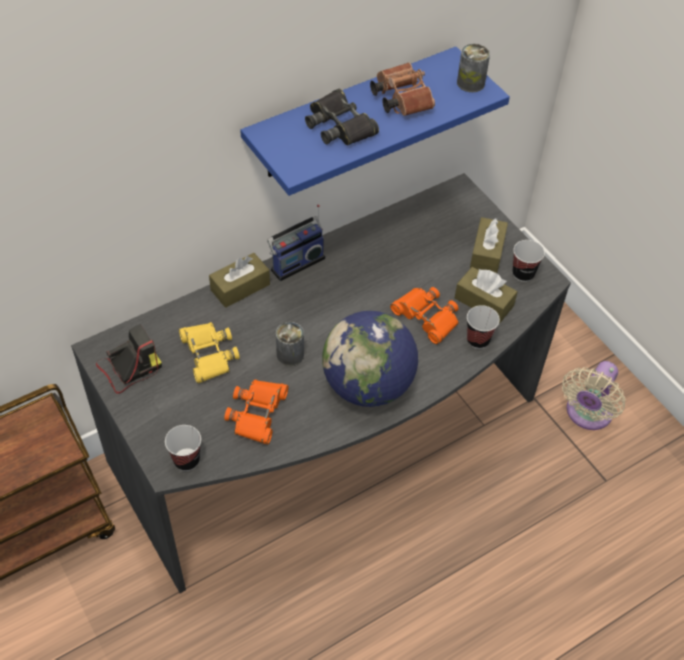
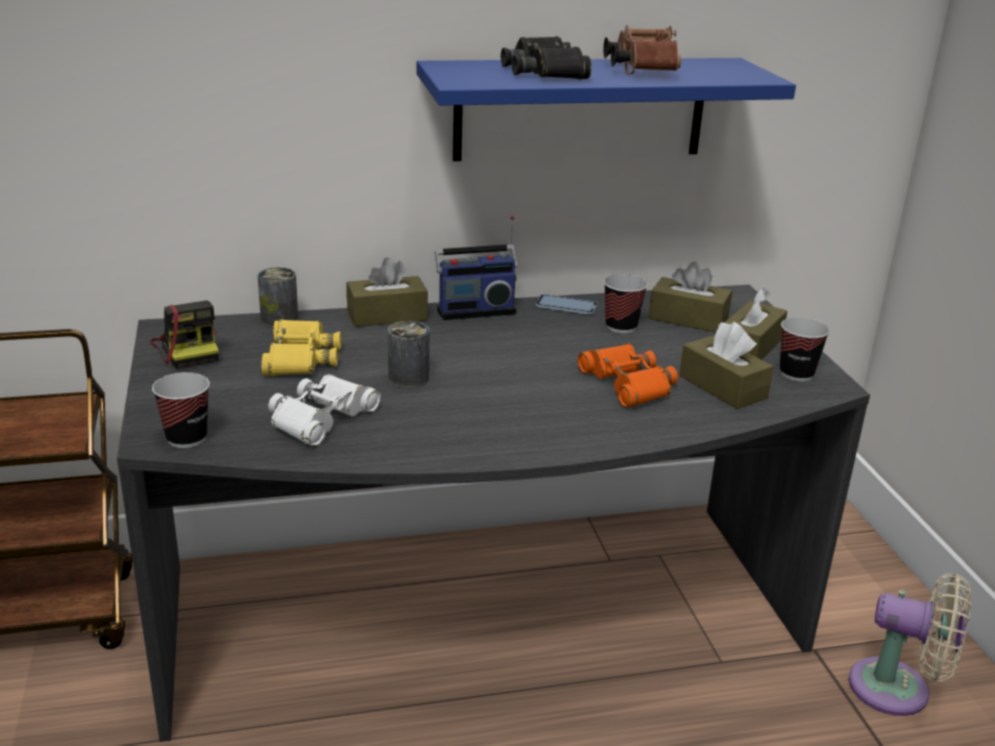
camera: 20 degrees right, 25 degrees down
(129, 368) = (189, 349): camera -> camera turned 75 degrees clockwise
(257, 413) = (321, 418): orange binoculars -> white binoculars
(354, 238) = (566, 306): none -> phone
(368, 385) = (499, 426): globe -> none
(438, 230) = (688, 319): none -> brown tissue box
(470, 83) = (745, 73): can -> can (279, 320)
(478, 340) = (695, 418): cup -> cup (621, 327)
(587, 414) = (898, 690): beige fan -> beige fan turned 120 degrees counterclockwise

